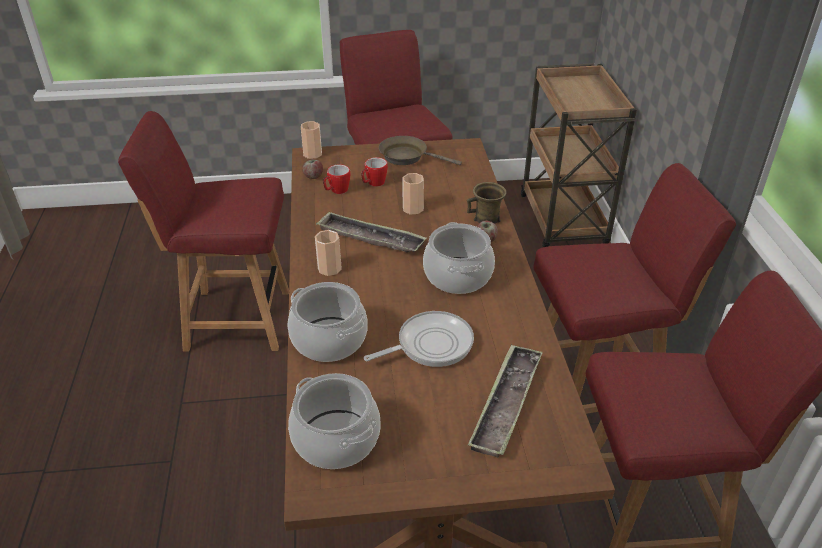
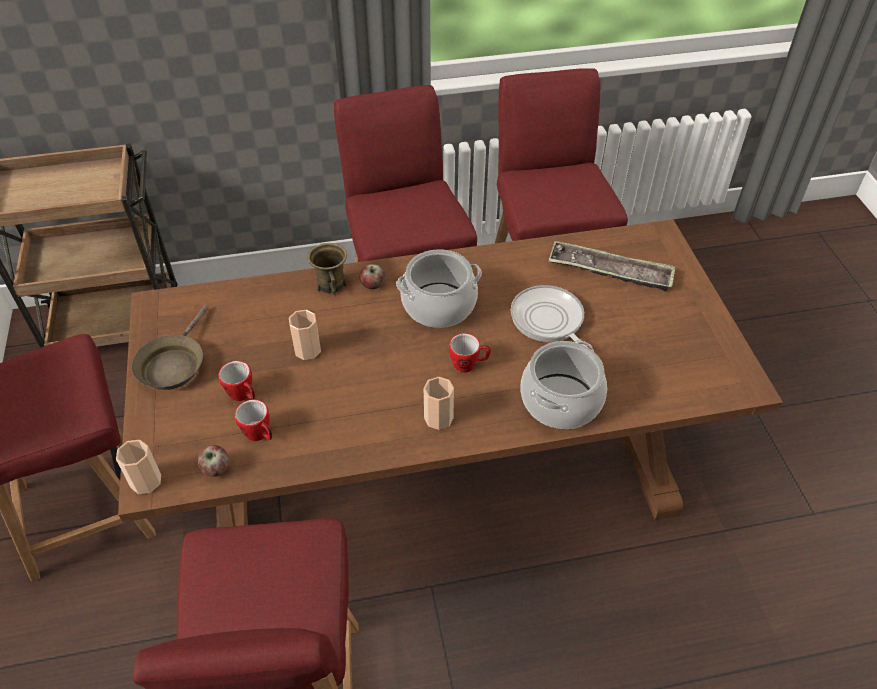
camera: 95 degrees left, 10 degrees up
(336, 439) = (687, 378): cooking pot -> none
(370, 238) = (373, 385): tray -> none
(383, 288) = (469, 364): none -> mug

